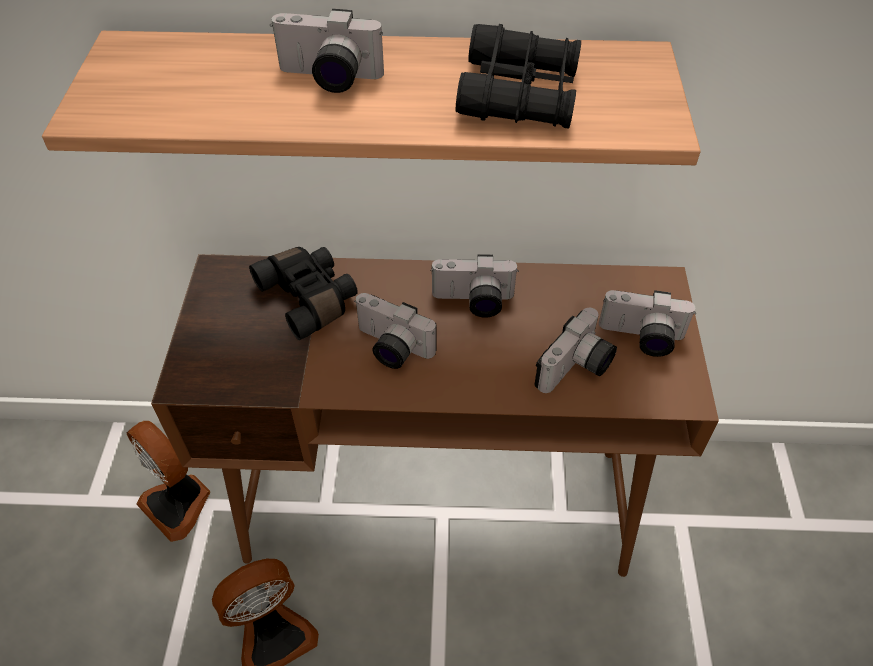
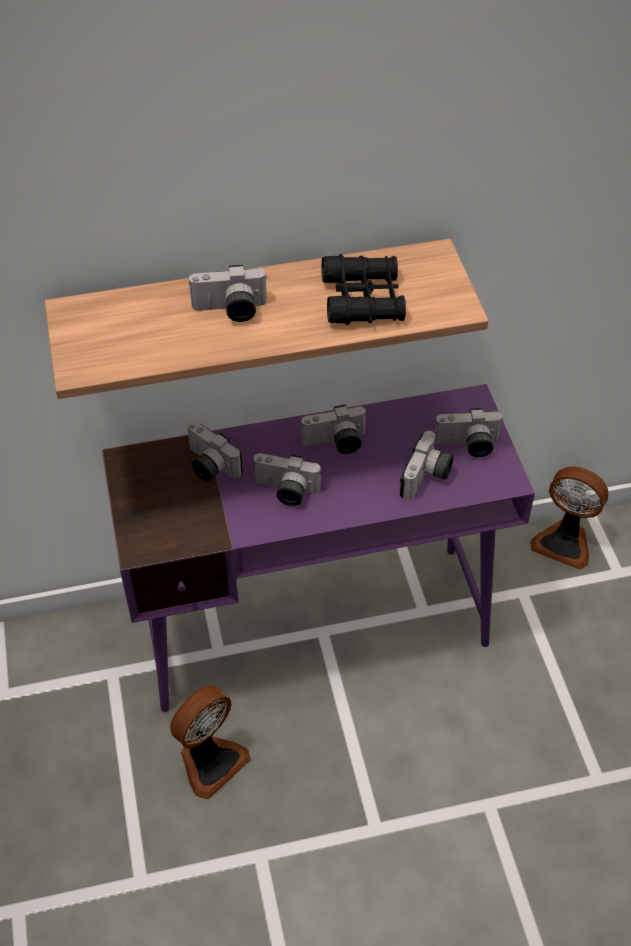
camera: 15 degrees left, 0 degrees up
(178, 503) = (84, 678): fan -> fan (564, 542)
(310, 298) = (208, 466): black binoculars -> camera
(438, 504) = (316, 625): brown desk -> purple desk

